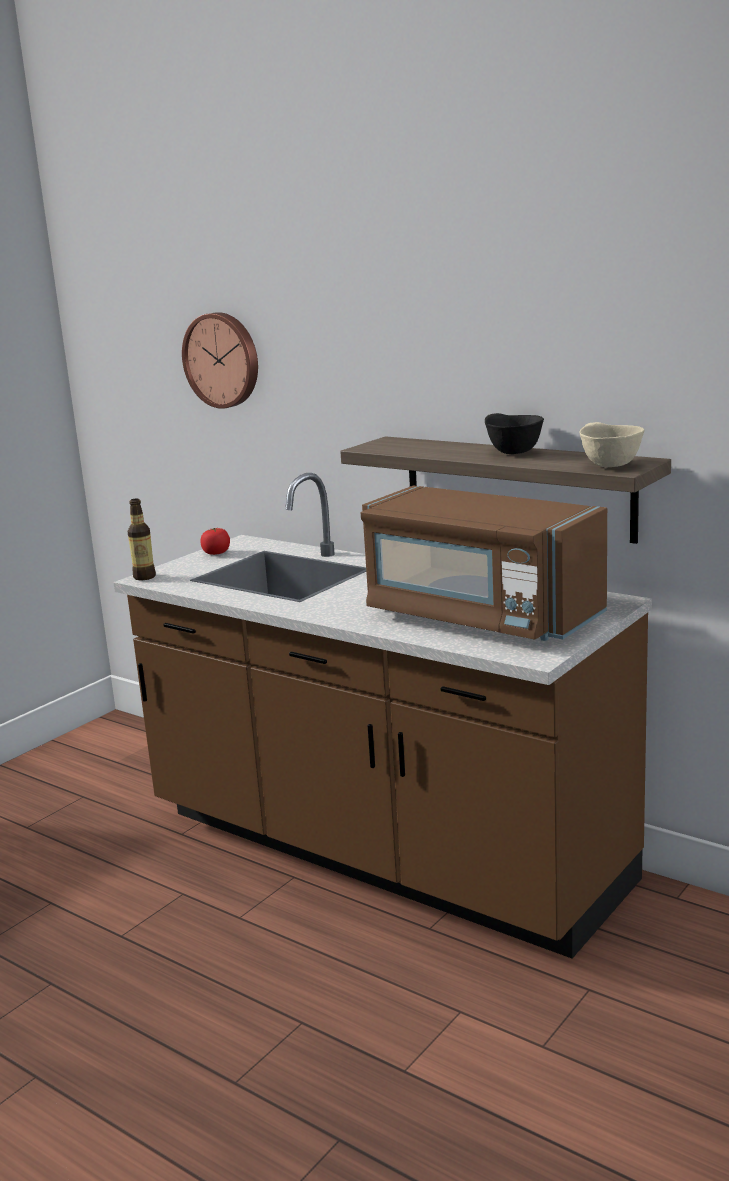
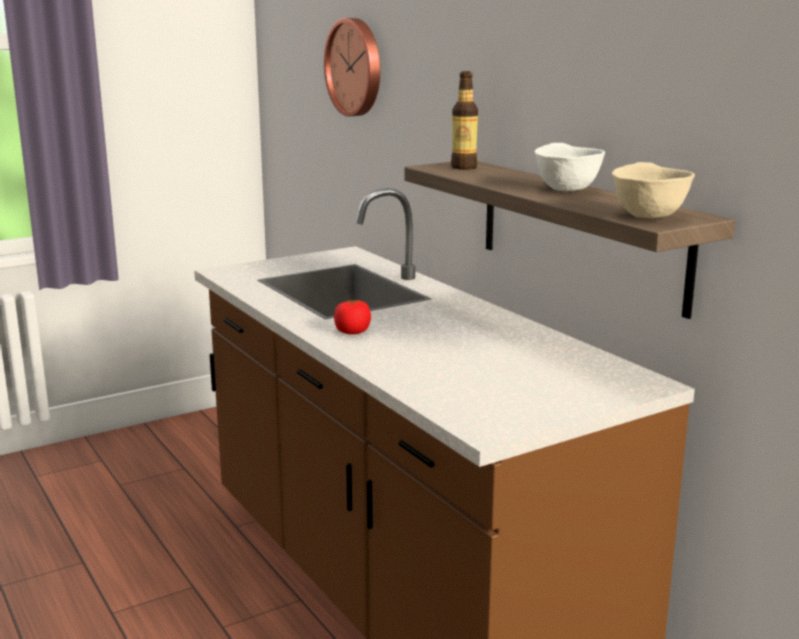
camera: 20 degrees right, 0 degrees up
(144, 577) = (224, 270): bottle -> bottle (464, 167)
(216, 553) = (312, 259): tomato -> tomato (353, 332)
(479, 617) = (478, 370): brown microwave -> none
(512, 453) = (565, 190): black bowl -> white bowl

